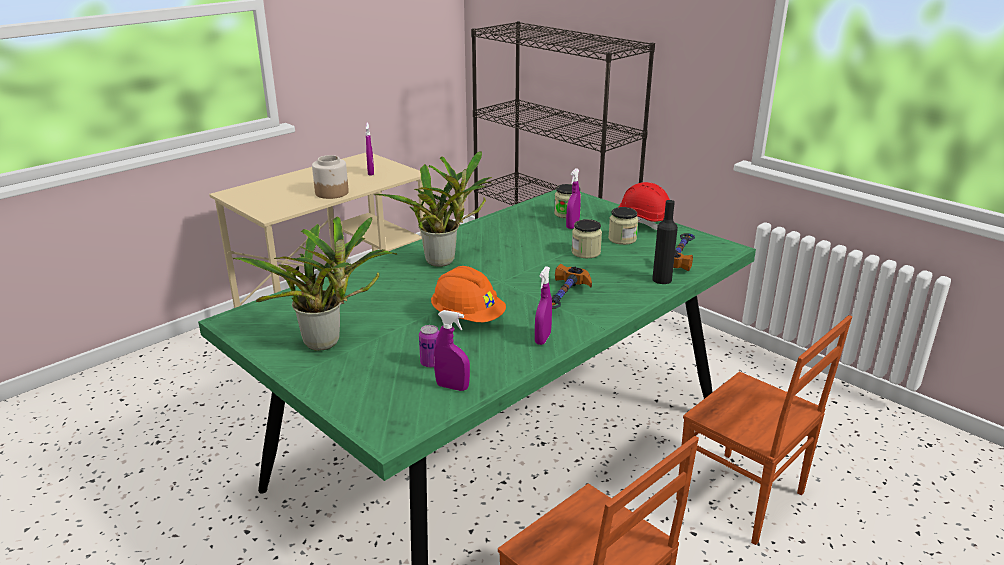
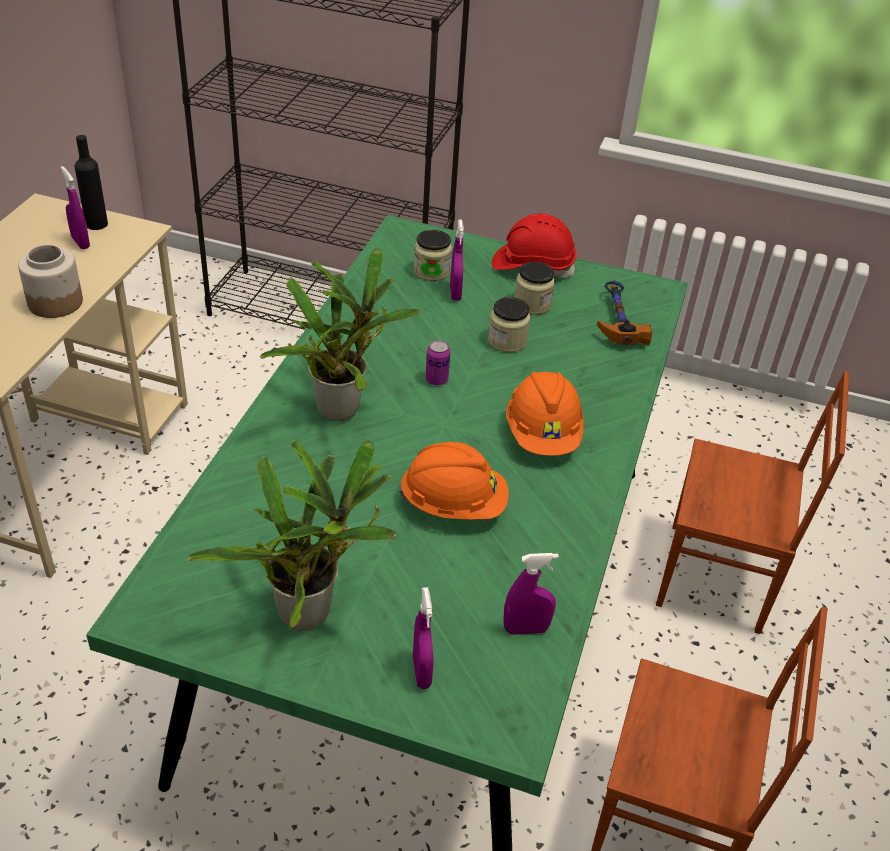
camera: 30 degrees left, 15 degrees up
(430, 363) = (470, 599): can -> can (436, 380)
(542, 339) = (567, 511): purple spray bottle -> purple spray bottle (421, 672)
(564, 299) = (543, 434): hammer -> orange hard hat
(662, 279) = (625, 366): black bottle -> black bottle (96, 224)

